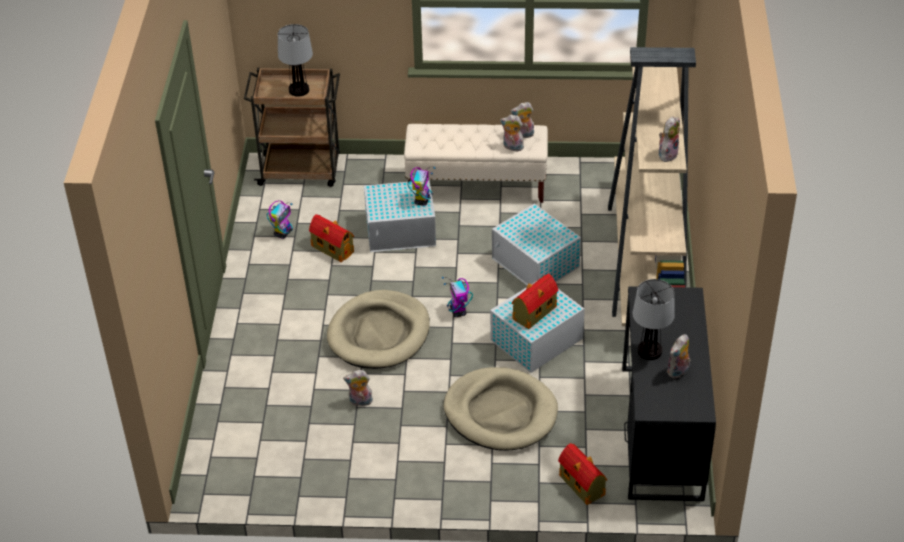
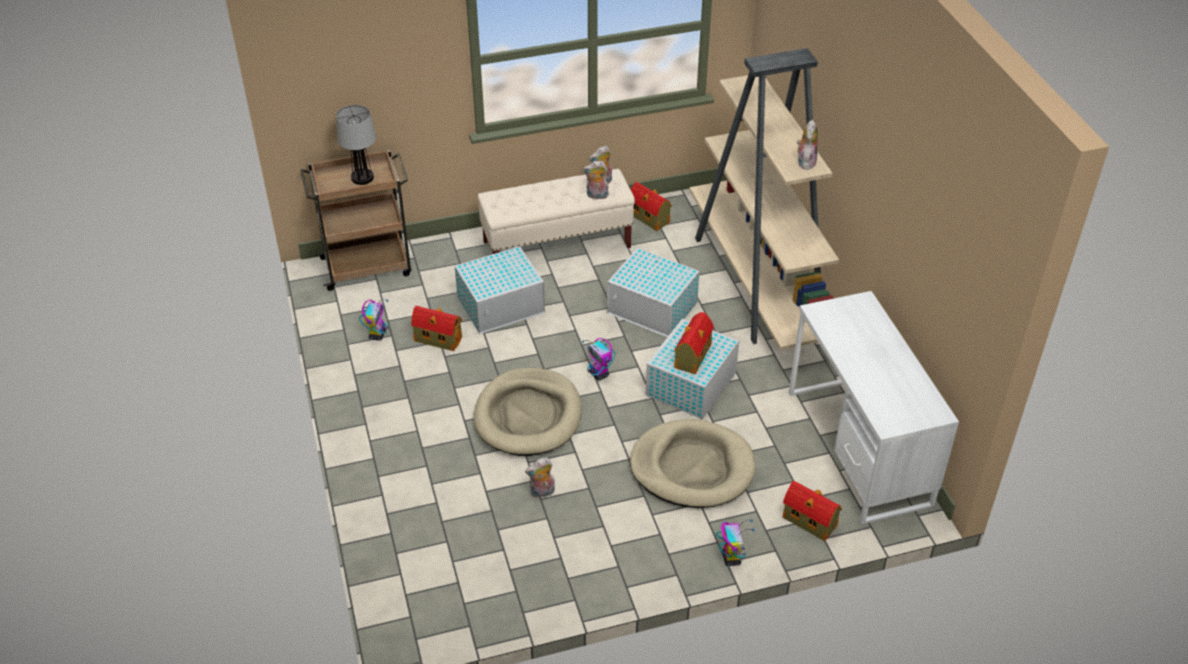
camera: 20 degrees left, 0 degrees up
(422, 200) = (522, 268): toy robot -> toy robot (731, 558)
(574, 179) = (649, 218): none -> toy house
(650, 351) = (856, 365): table lamp -> none
(661, 432) = (858, 447): black desk -> white desk
(678, 372) = (895, 380): plush toy -> none

